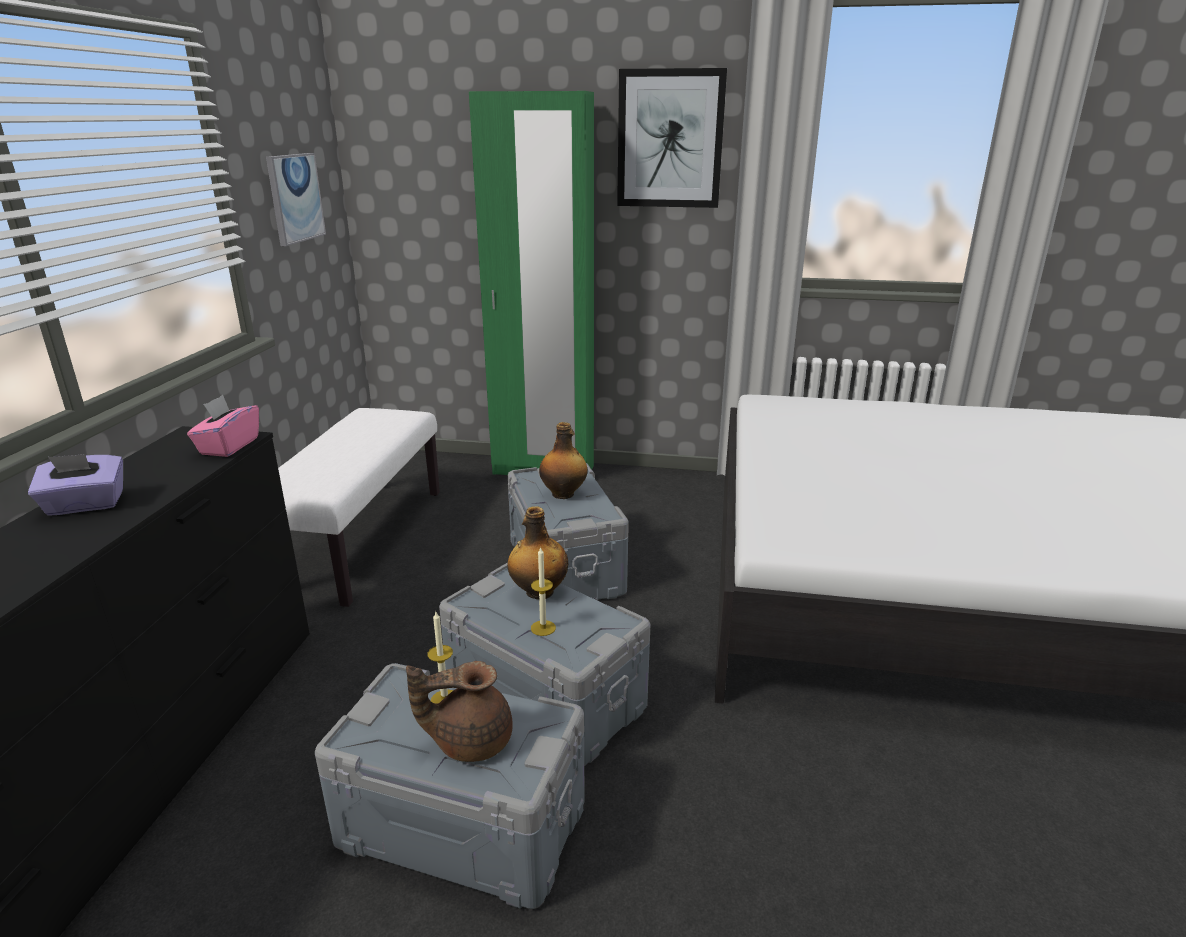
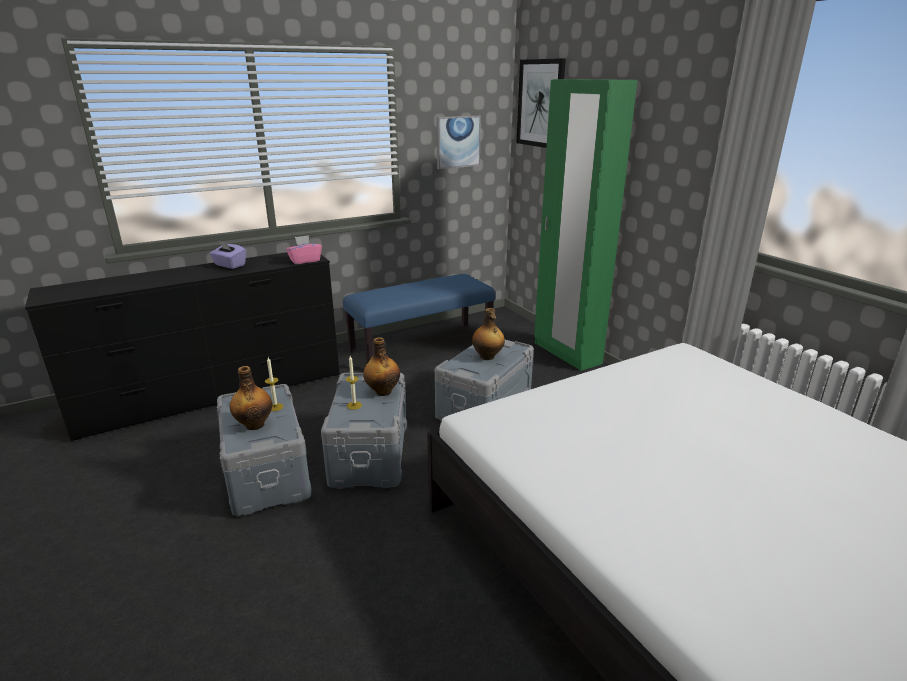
camera: 50 degrees right, 0 degrees up
(359, 539) = (421, 346): white bench -> blue bench
(469, 740) = (254, 424): brown teapot -> bottle
(670, 139) = (684, 119): picture -> picture (540, 103)

